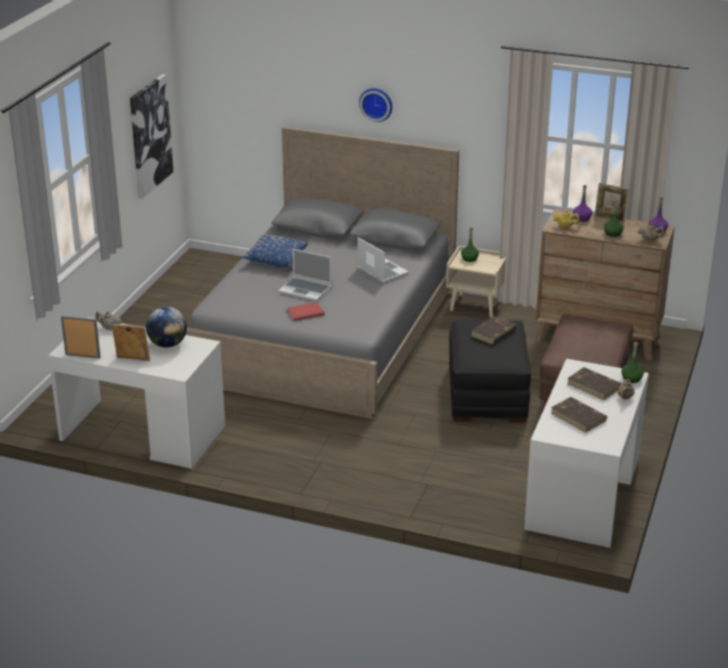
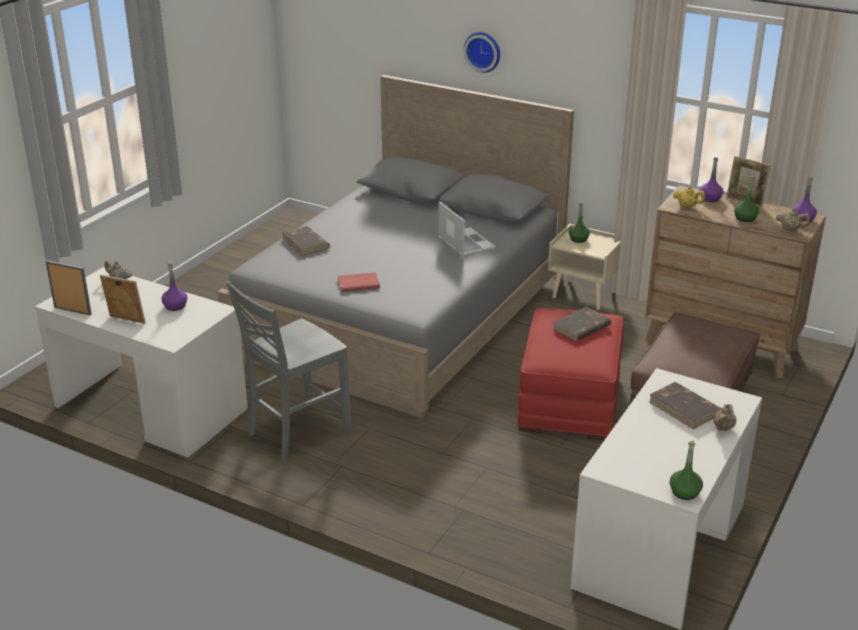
camera: 10 degrees right, 0 degrees up
(150, 136) = (233, 75): picture -> none
(167, 344) = (175, 306): globe -> purple bottle
(274, 441) = (296, 433): none -> grey chair
(275, 259) = (349, 222): blue pillow -> none
(306, 290) = (370, 258): laptop -> none
(487, 394) = (570, 400): black ottoman -> red ottoman
(579, 417) = (653, 449): brown book -> brown book (306, 243)
(631, 378) = (737, 403): green bottle -> green bottle (684, 492)

